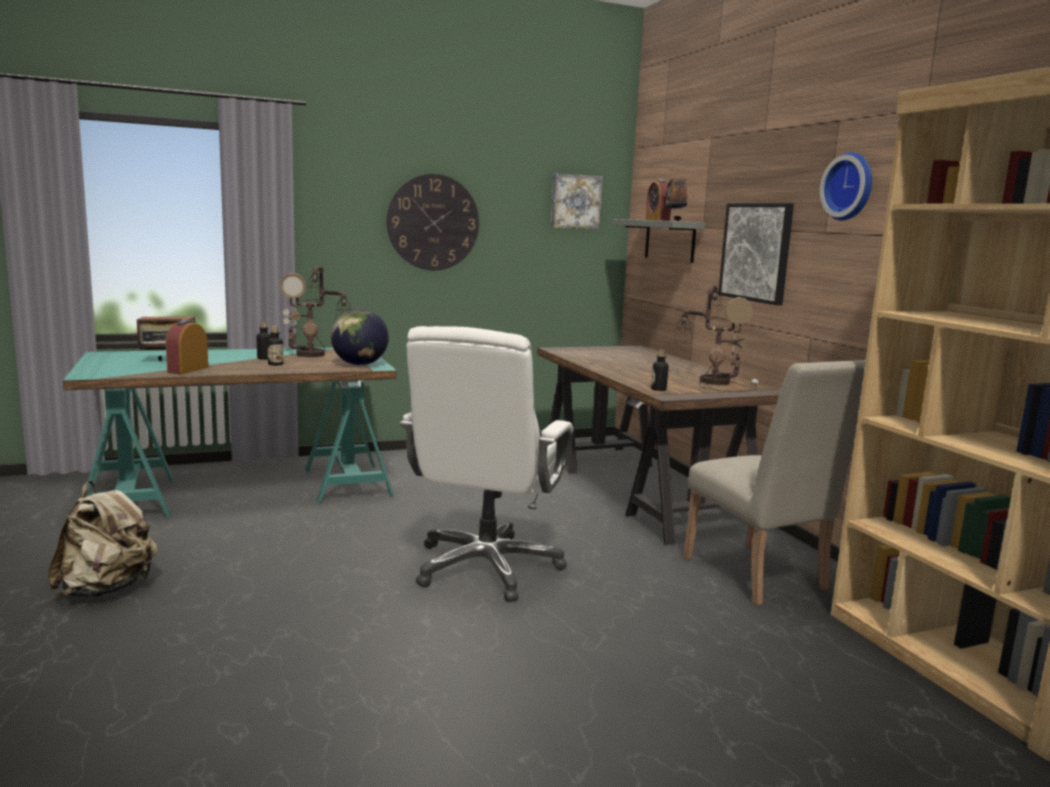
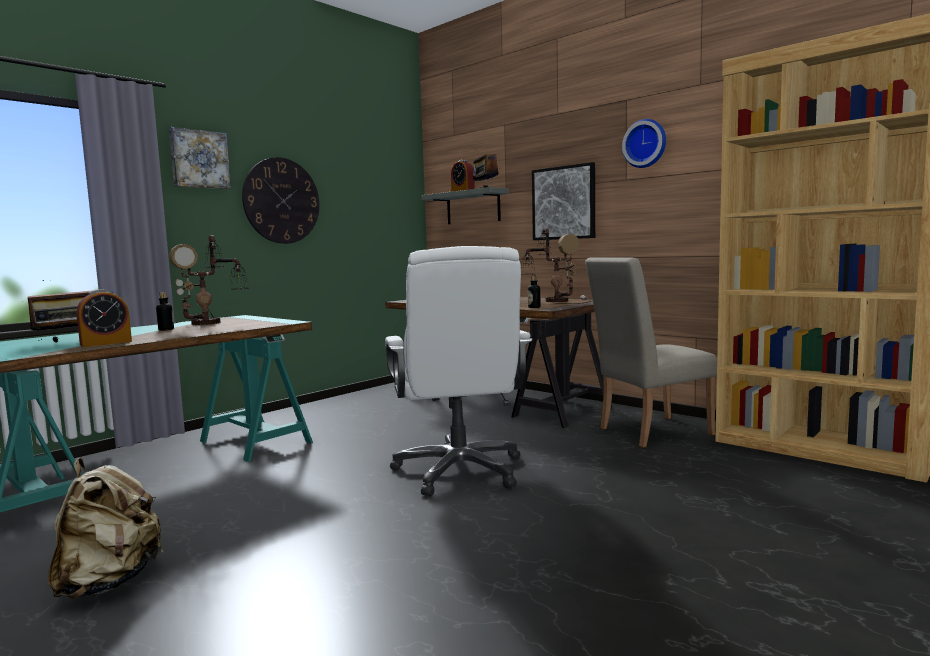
camera: 25 degrees left, 5 degrees down
(188, 370) = (106, 343): alarm clock -> alarm clock turned 120 degrees counterclockwise
(275, 364) = (189, 331): bottle -> none
(359, 364) = (269, 322): globe -> none
(575, 201) = (387, 183): picture -> picture (199, 159)
(760, 578) = (648, 432): beige chair -> beige chair turned 120 degrees clockwise

